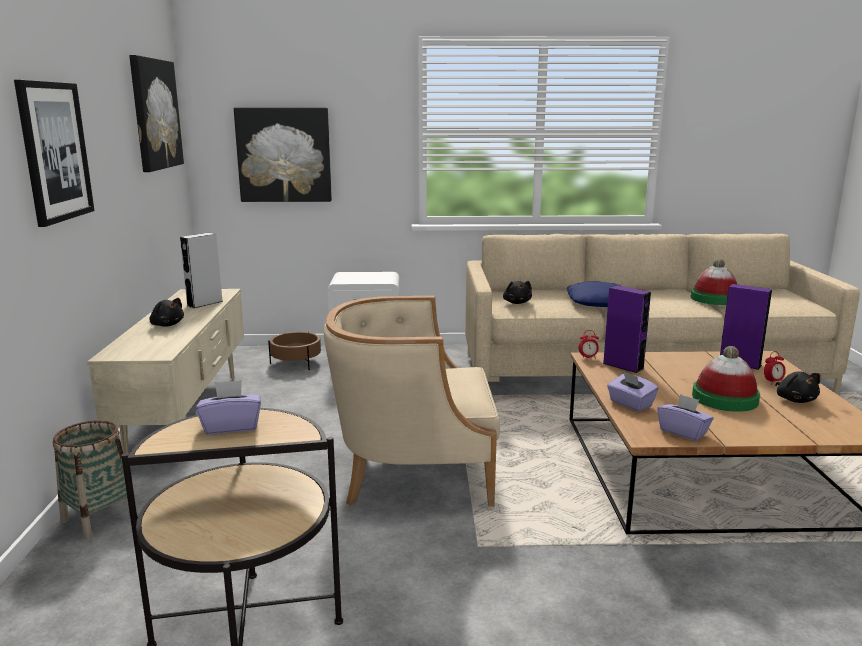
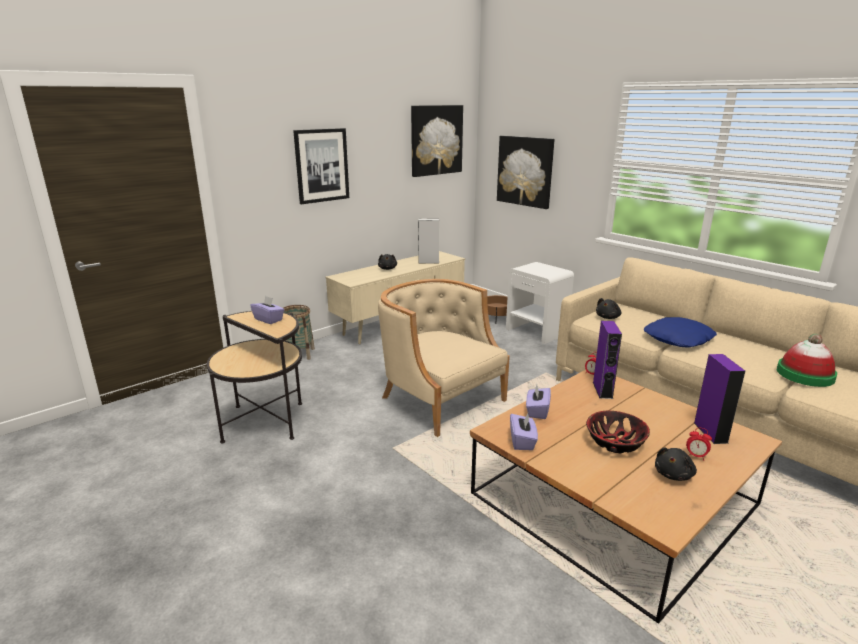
camera: 50 degrees right, 5 degrees up
(724, 398) = (615, 443): hat -> bowl

